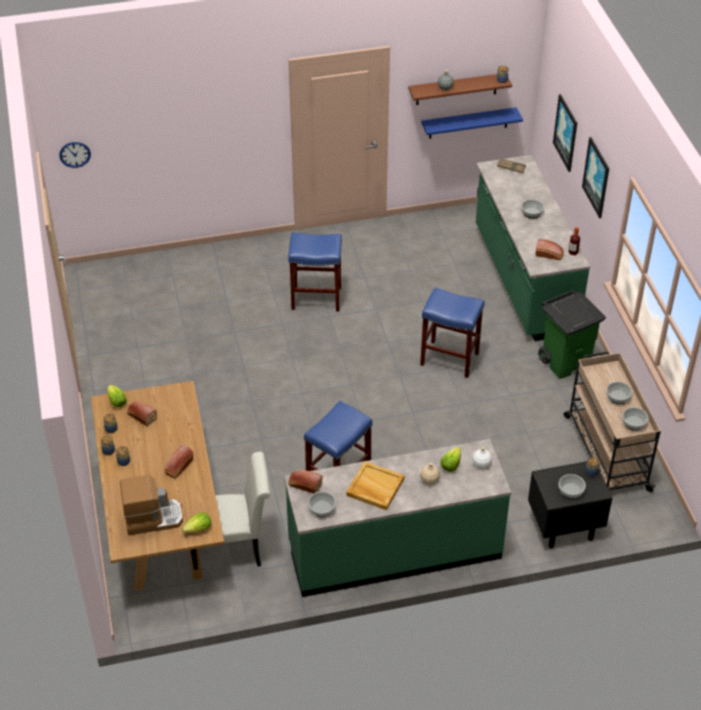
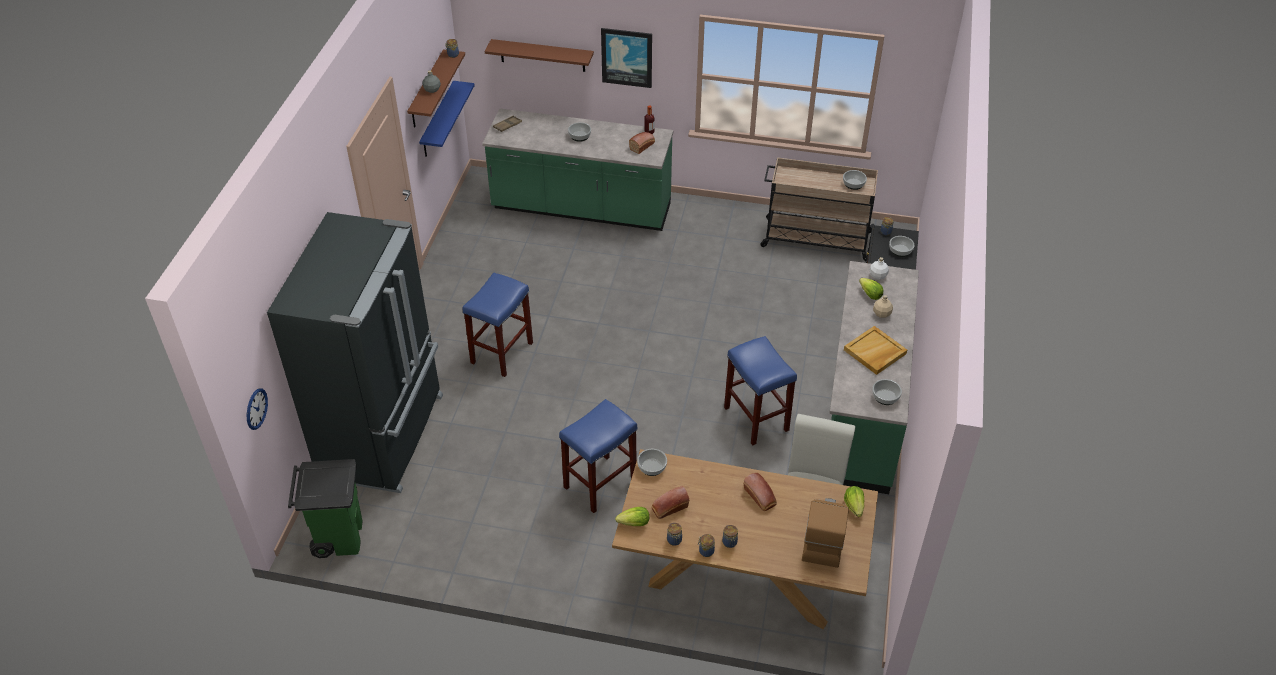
camera: 65 degrees left, 0 degrees up
(194, 270) = (385, 436): none -> black fridge
(304, 485) = (849, 399): bread -> none
(448, 359) = (648, 291): blue stool -> blue stool (599, 484)
(565, 361) = (697, 222): green trash can -> green trash can (338, 536)
(566, 132) = (542, 55): picture -> brown shelf
(617, 397) = (819, 181): bowl -> bowl (651, 467)

